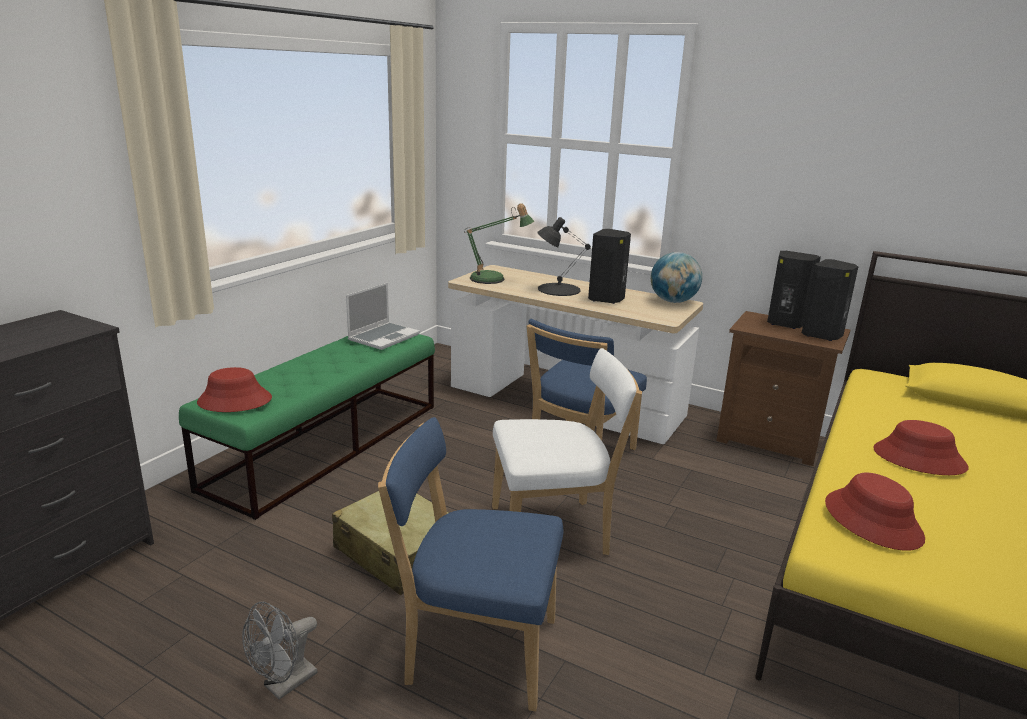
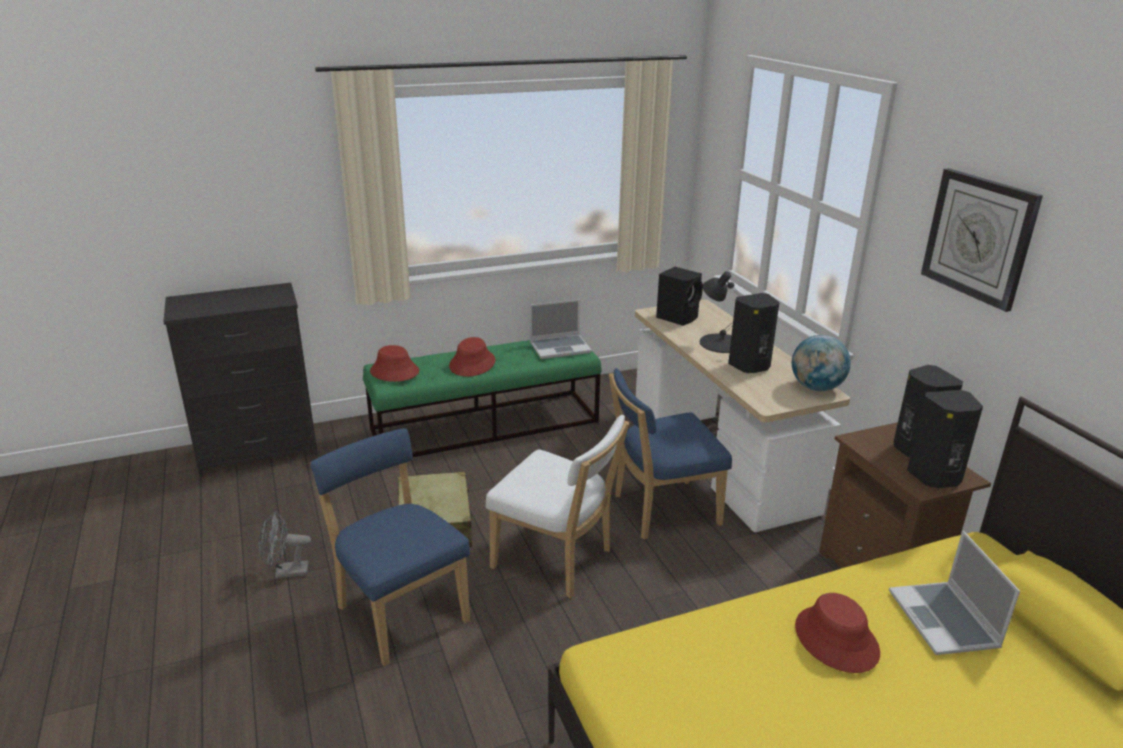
camera: 40 degrees right, 5 degrees up
(493, 280) = (678, 317): table lamp -> black speaker
(807, 137) = (979, 237): none -> wall clock
(873, 520) = (668, 658): red hat -> red hat (472, 364)
(937, 422) = (945, 621): none -> laptop

